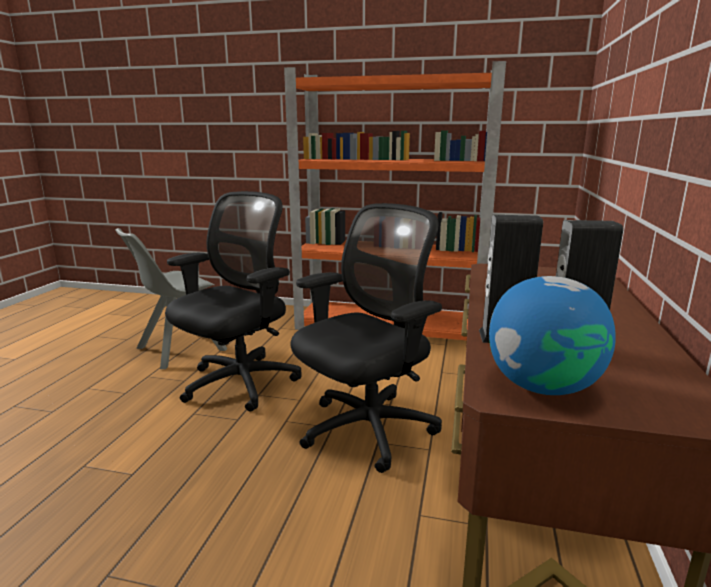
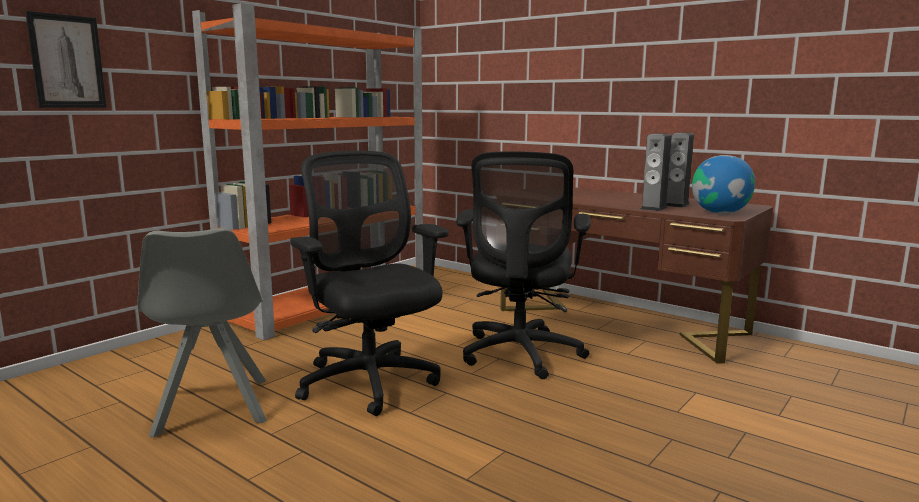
camera: 65 degrees left, 5 degrees down
(231, 119) = (67, 61): none -> picture
(364, 434) = (520, 350): black office chair -> black office chair turned 150 degrees counterclockwise

